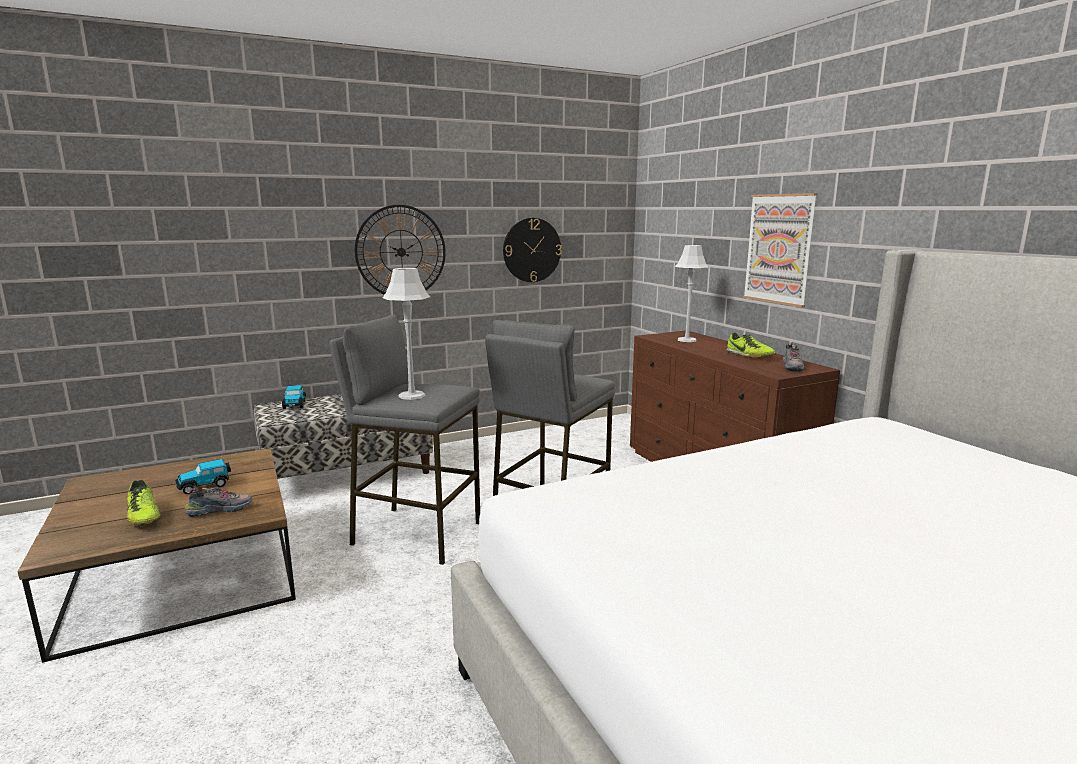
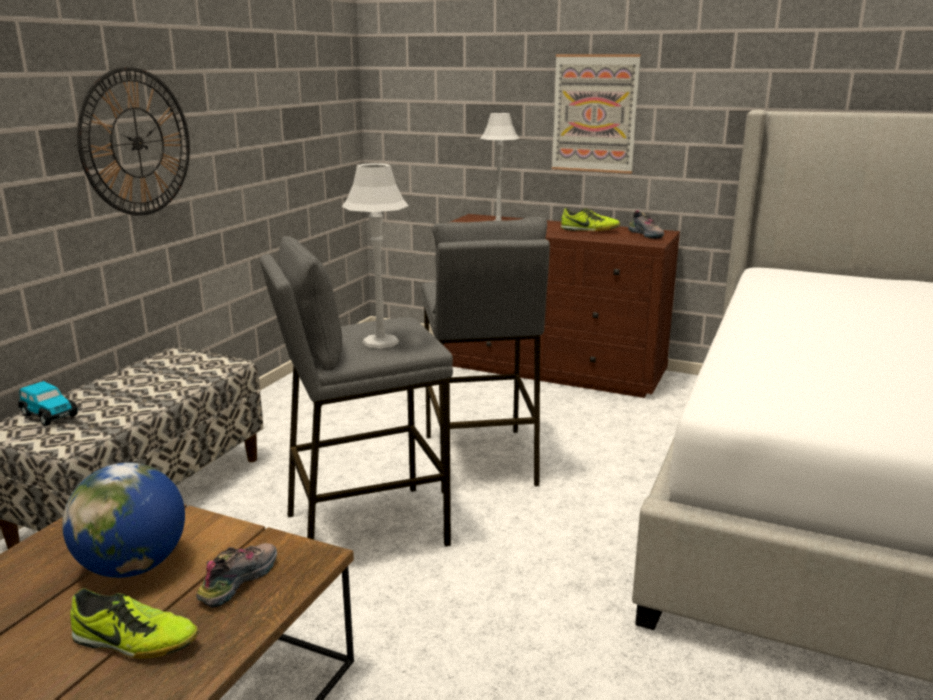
camera: 40 degrees left, 5 degrees up
(205, 485) = (133, 566): toy car -> globe
(532, 250) = (276, 129): wall clock -> none

